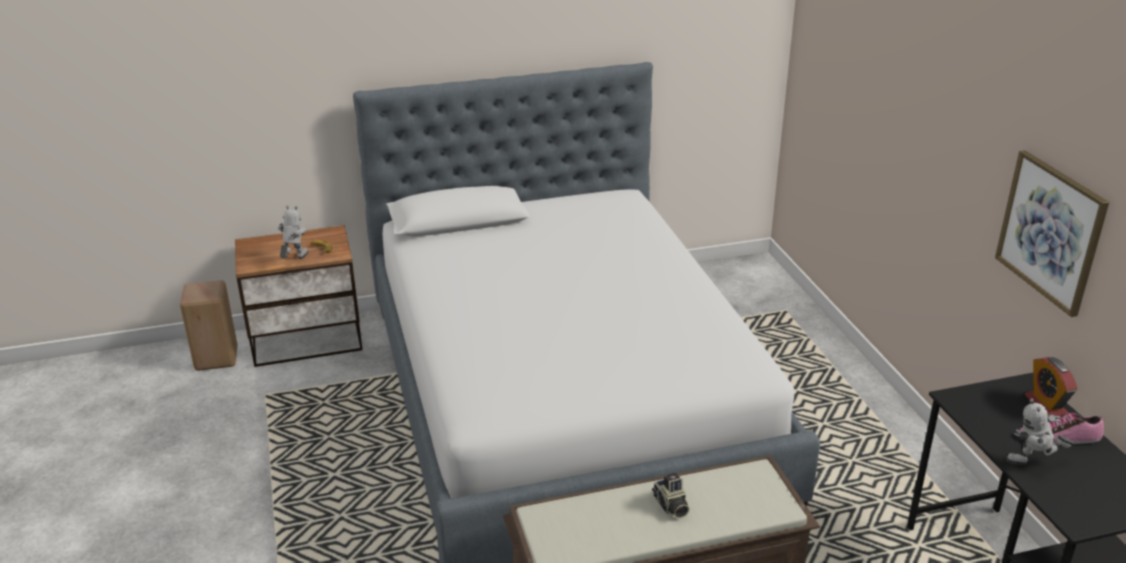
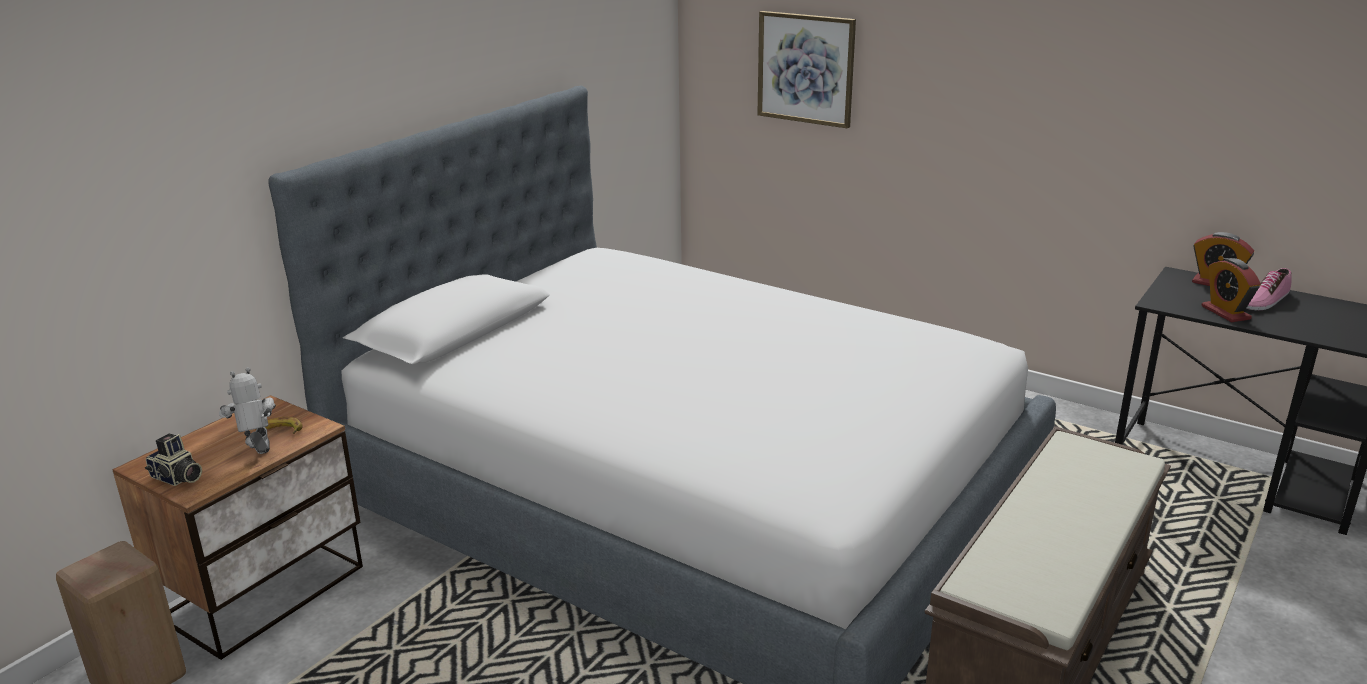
camera: 40 degrees left, 5 degrees down
(670, 506) = (1062, 509): camera -> camera (177, 478)
(996, 431) = (1225, 312): none -> alarm clock
(1033, 465) = (1288, 324): toy robot -> none
(1050, 231) = (1164, 118): picture -> picture (806, 68)

